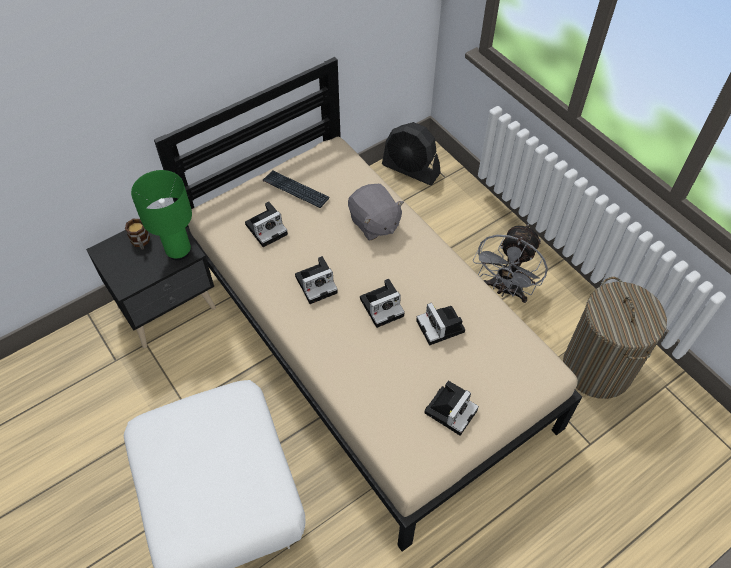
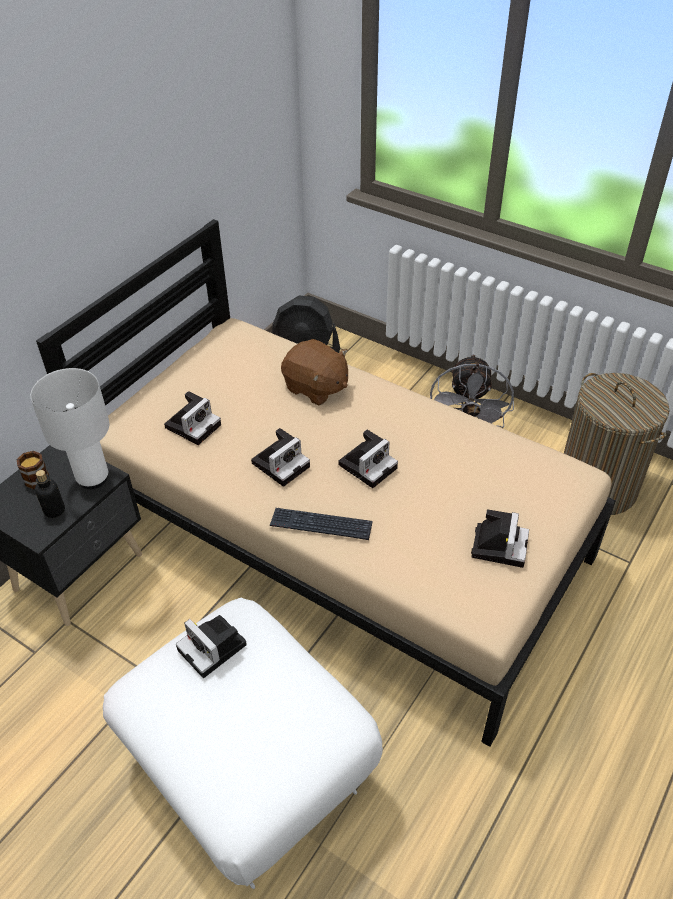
camera: 20 degrees left, 10 degrees down
(142, 269) = (54, 510): none -> bottle
(178, 251) = (92, 479): green table lamp -> white table lamp
(295, 190) = (209, 378): keyboard -> keyboard (321, 525)
(374, 223) = (316, 388): grey plush toy -> brown plush toy
(441, 327) = (444, 467): camera -> camera (214, 648)

